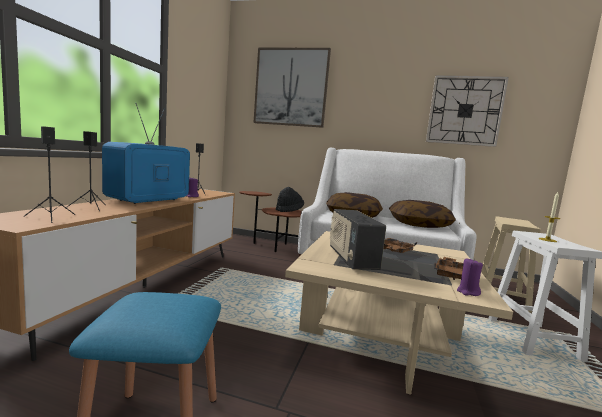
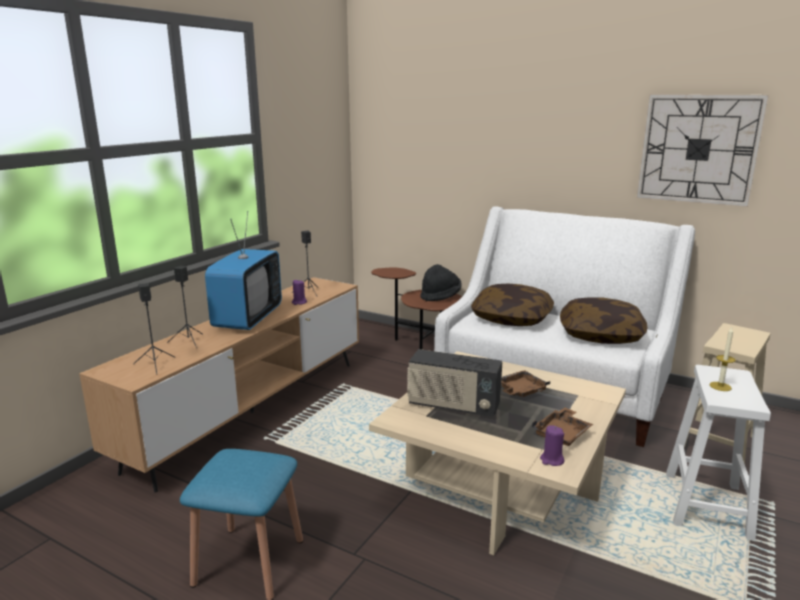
camera: 15 degrees right, 10 degrees up
(149, 200) = (248, 318): television -> television turned 150 degrees clockwise
(291, 87) = (437, 115): picture -> none
(351, 259) = (453, 406): radio -> radio turned 75 degrees counterclockwise

